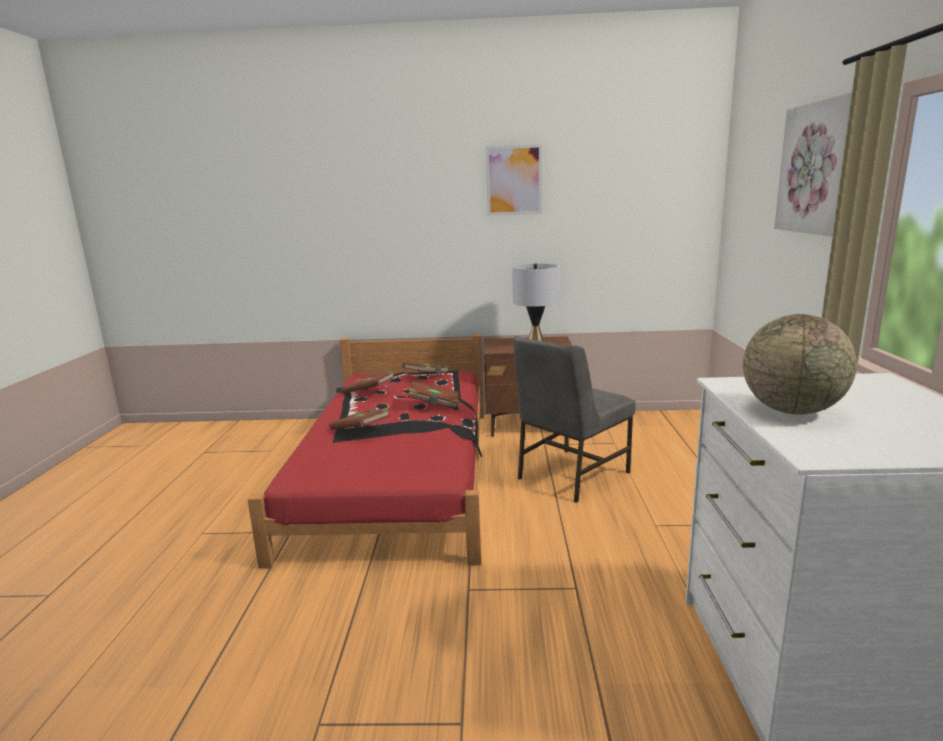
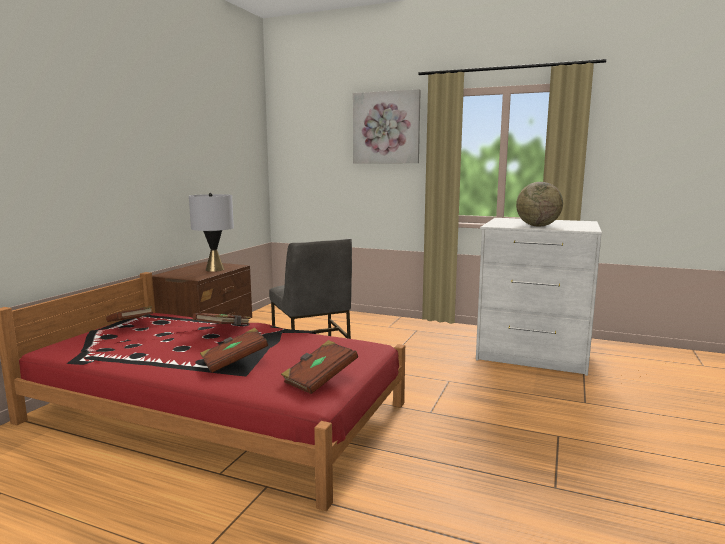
camera: 70 degrees left, 5 degrees down
(369, 392) = (126, 348): brown book -> brown book (319, 379)
(514, 180) = (157, 117): picture -> none

